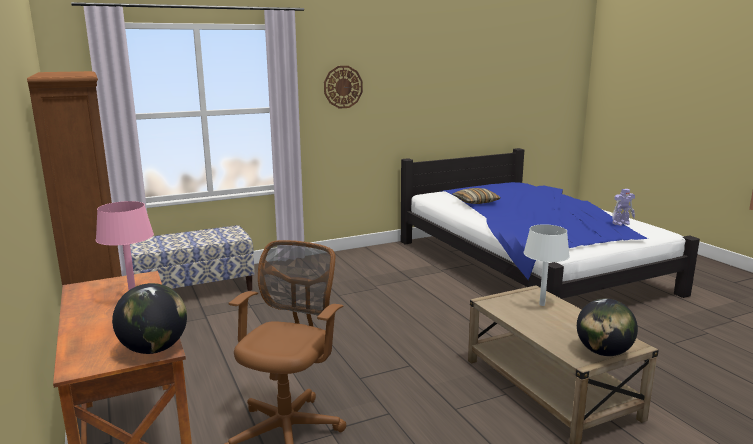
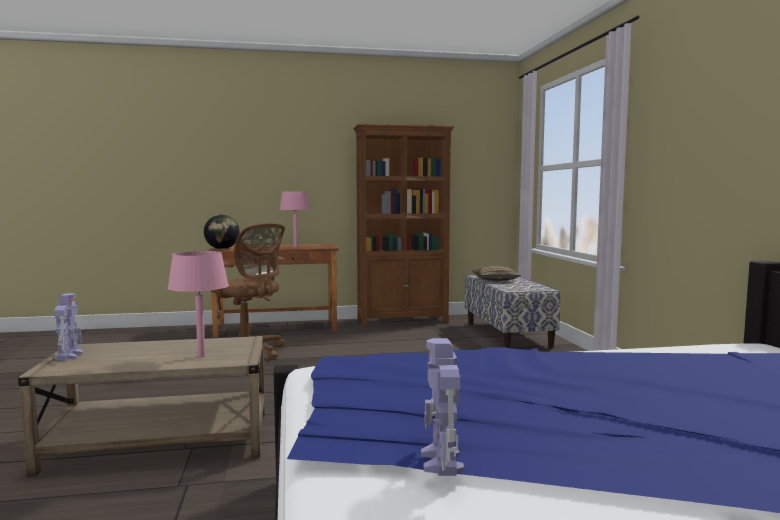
camera: 105 degrees right, 10 degrees down
(343, 87) = (691, 120): wall clock -> none
(475, 202) = (683, 360): pillow -> pillow (495, 280)
(542, 304) = (201, 356): white table lamp -> pink table lamp
(603, 352) = (69, 355): globe -> toy robot

